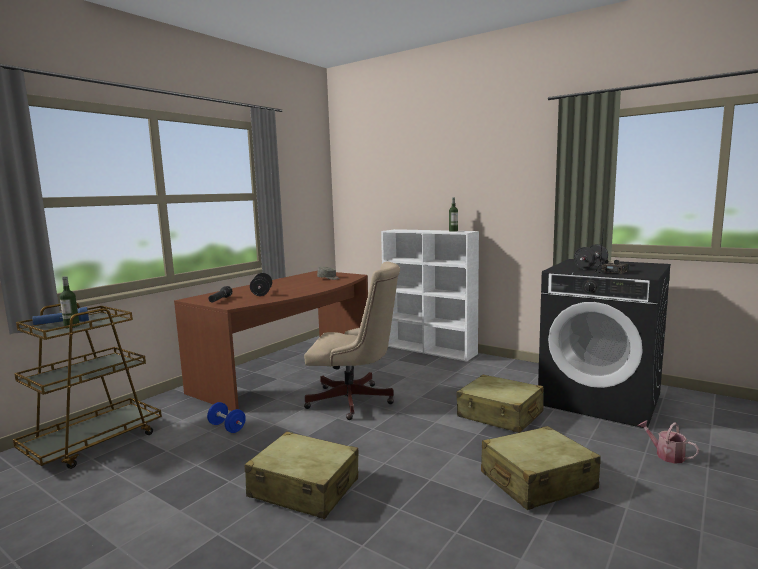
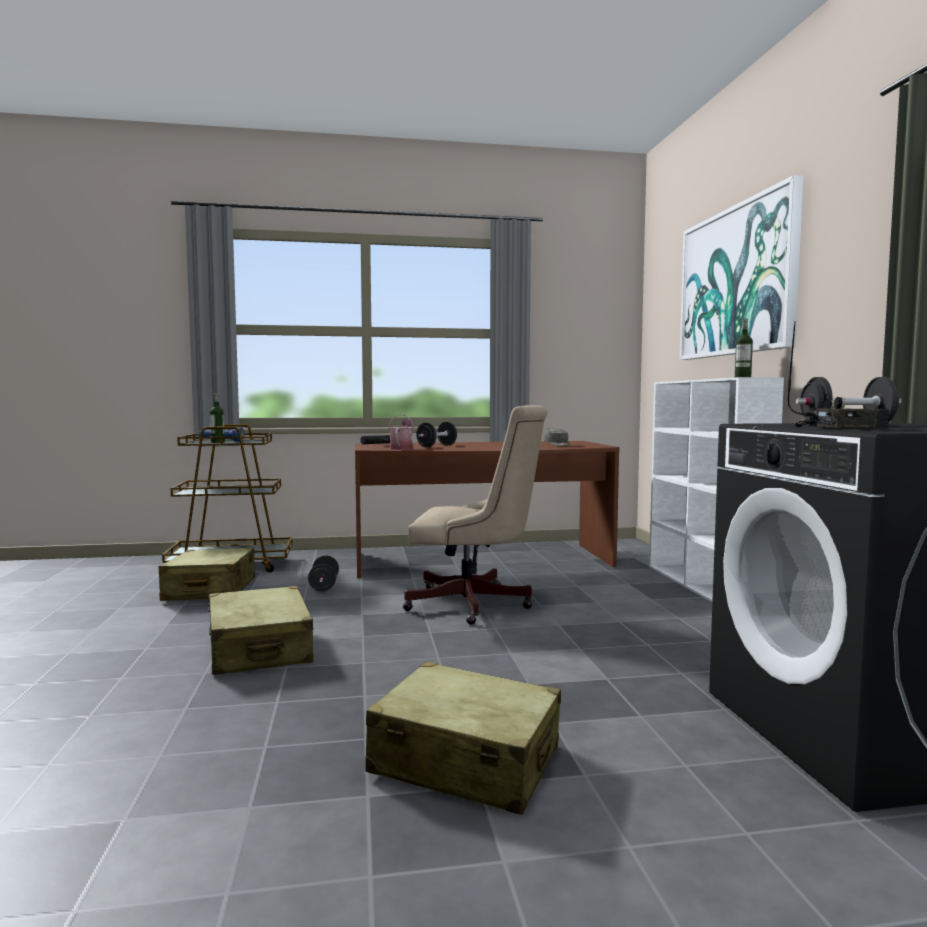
camera: 45 degrees right, 5 degrees down
(227, 427) = (324, 586): blue dumbbell -> black dumbbell
(355, 401) = (476, 604): beige office chair -> beige office chair turned 45 degrees counterclockwise
(431, 172) = (736, 281): none -> picture
(500, 415) = (613, 680): beige suitcase -> beige suitcase (210, 590)
(666, 455) = (784, 860): watering can -> watering can (402, 448)

